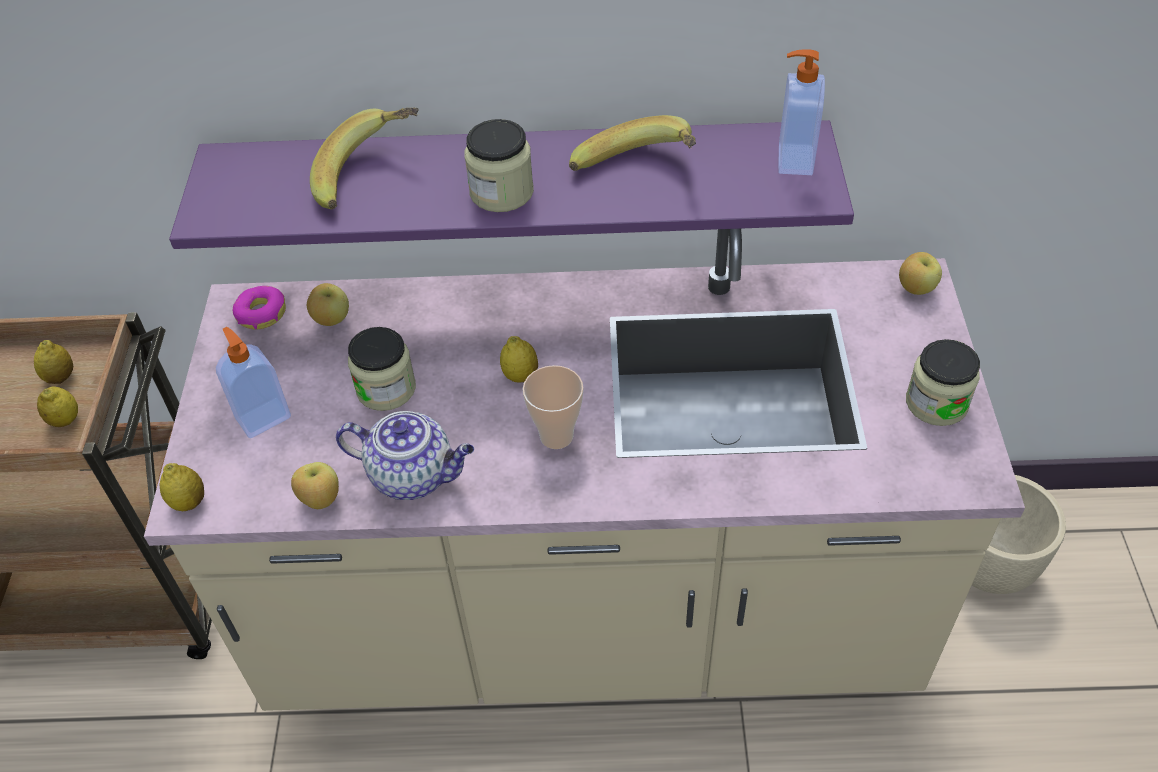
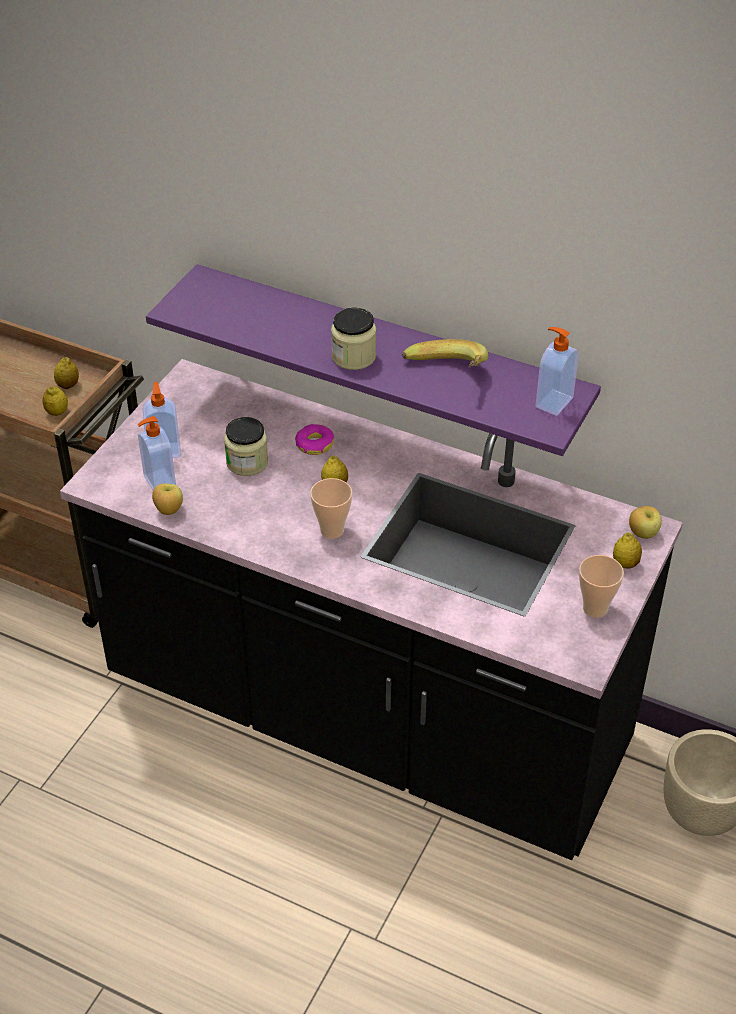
camera: 25 degrees right, 5 degrees down
(188, 502) = (94, 482): lemon -> lemon (625, 563)
(261, 314) = (200, 388): donut -> donut (314, 444)
(281, 465) = (158, 482): none -> soap dispenser
(332, 319) = (241, 408): apple -> none
(370, 177) = (282, 320): banana -> none
(414, 475) = (231, 518): teapot -> none
(590, 619) = (368, 716): beige counter -> black counter
(936, 403) = (595, 608): jar -> cup

